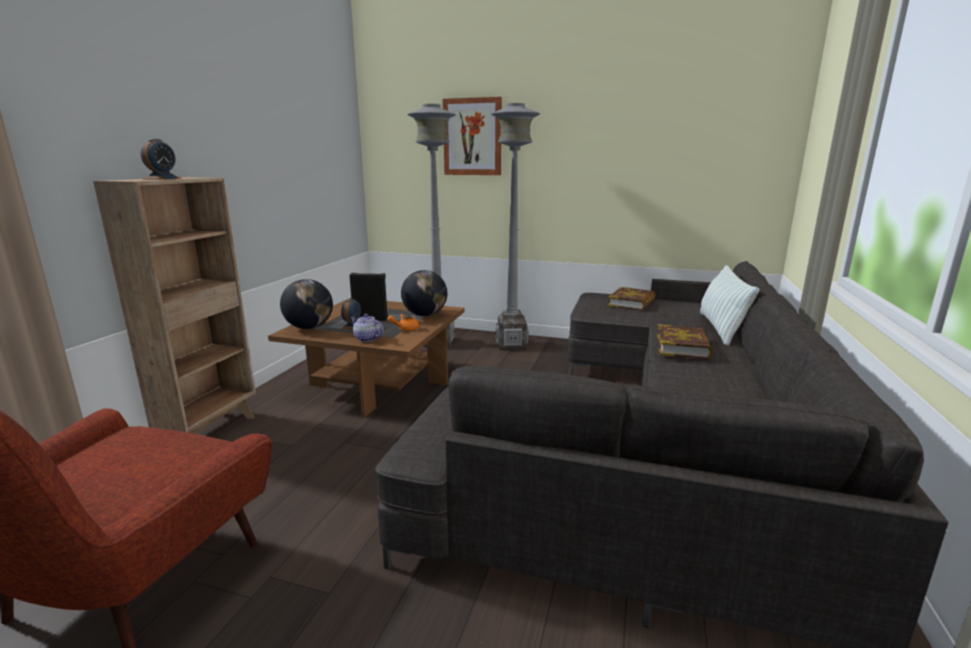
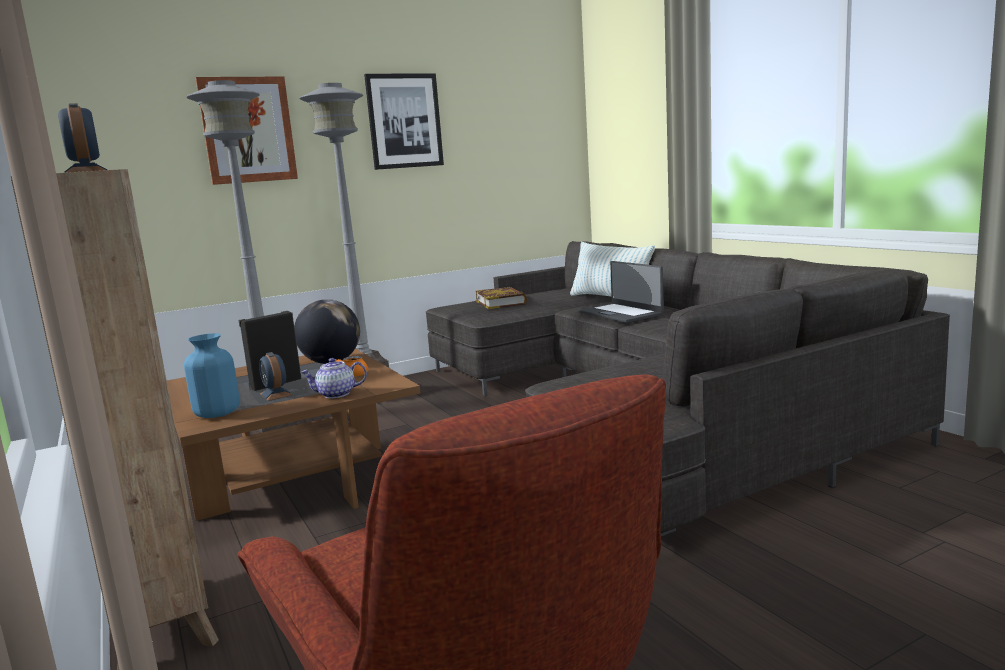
camera: 45 degrees left, 5 degrees down
(309, 327) = (217, 413): globe -> blue vase
(594, 133) = (404, 121): none -> picture
(682, 347) = (621, 313): book -> laptop

